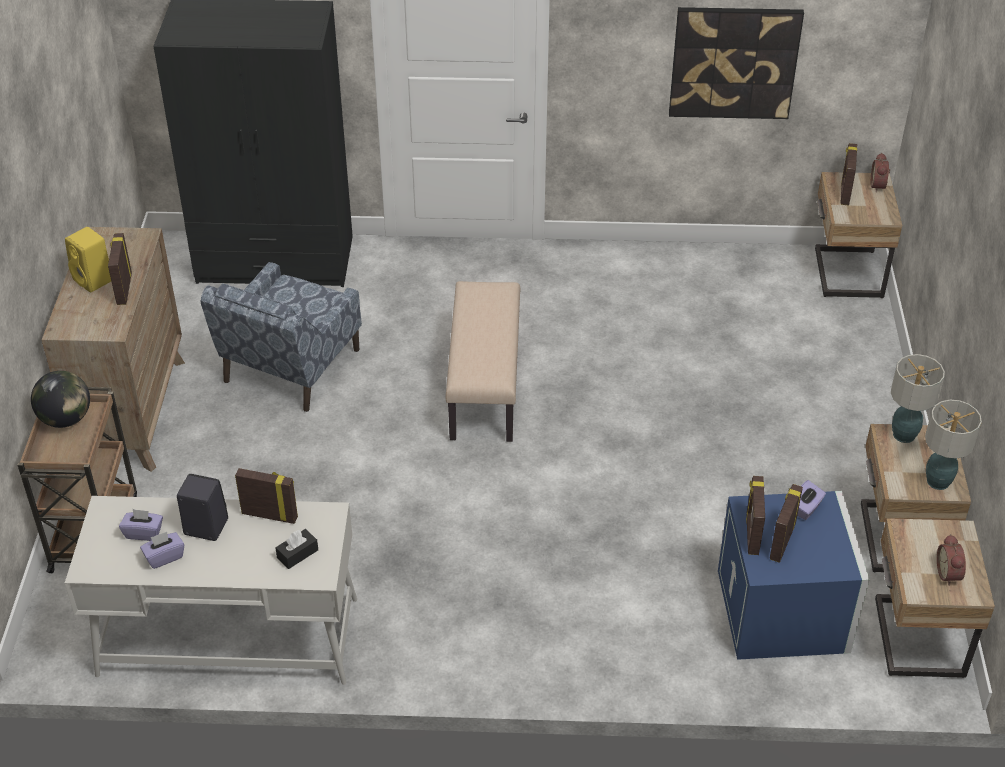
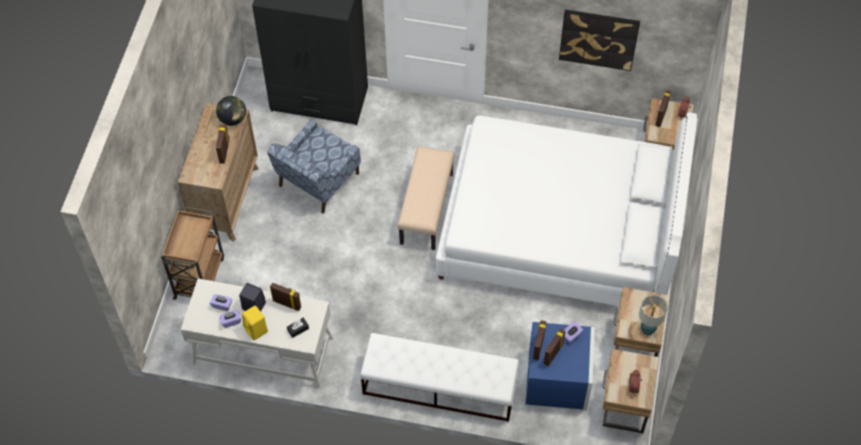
camera: 10 degrees right, 15 degrees up
(66, 419) = (187, 228): globe -> globe (233, 119)
(94, 280) = (208, 143): yellow speaker -> yellow speaker (256, 330)
(571, 652) = (439, 387): none -> white bench
(717, 391) = (559, 231): none -> white bed
(904, 434) = (639, 297): table lamp -> none

